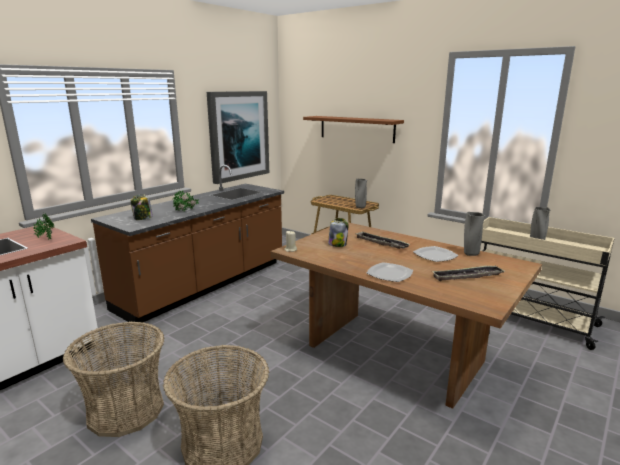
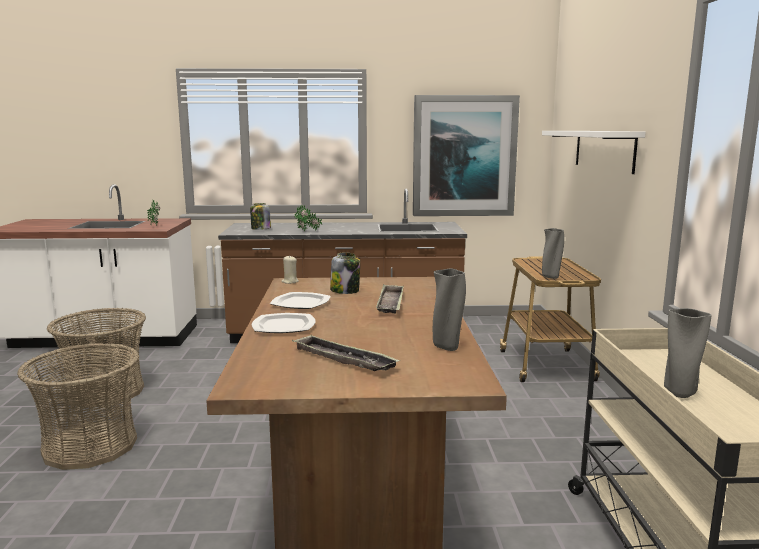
camera: 50 degrees right, 5 degrees down
(356, 128) = (603, 150): brown shelf -> white shelf
(435, 255) = (398, 332): plate -> plate (301, 303)

